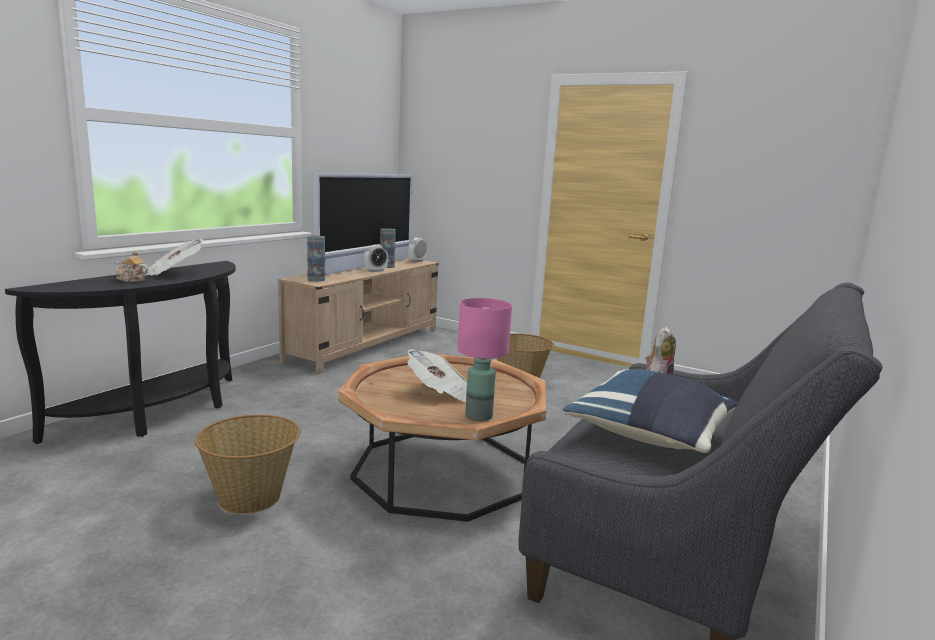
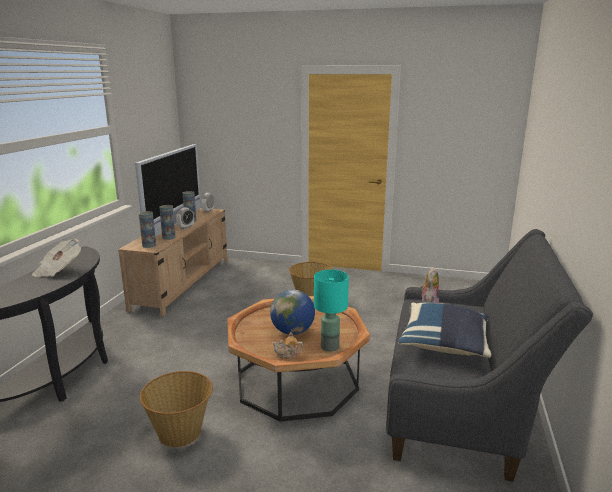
camera: 15 degrees left, 5 degrees up
(131, 280) = (34, 284): teapot -> teapot (287, 355)
(346, 276) = (169, 237): none -> vase
(439, 392) = (292, 332): newspaper -> globe
(478, 416) = (329, 347): pink table lamp -> turquoise table lamp

